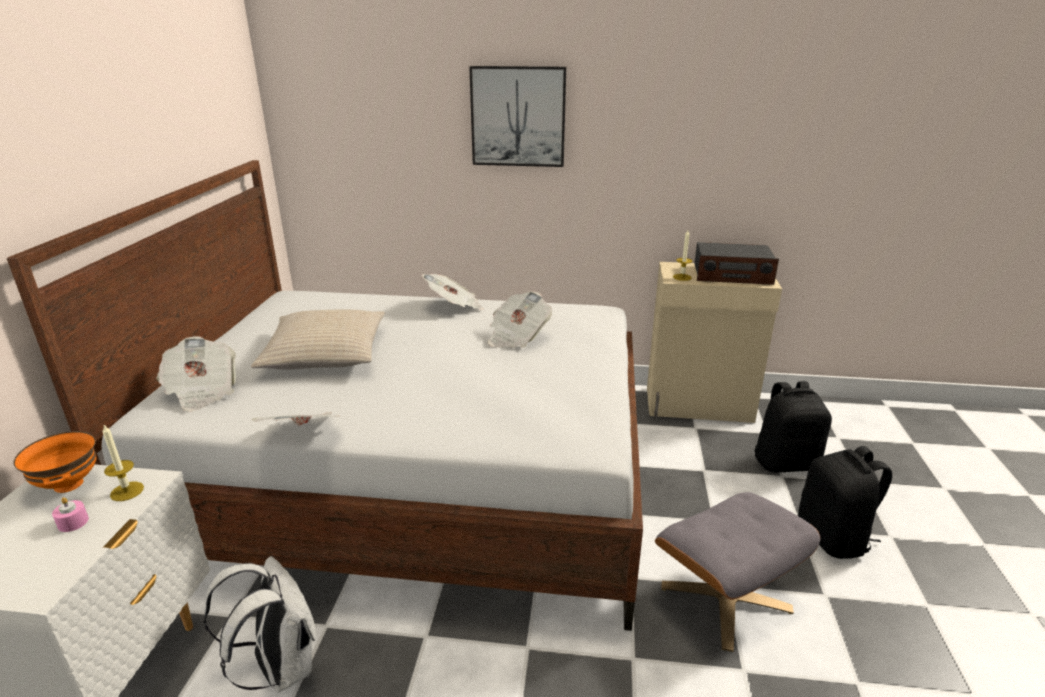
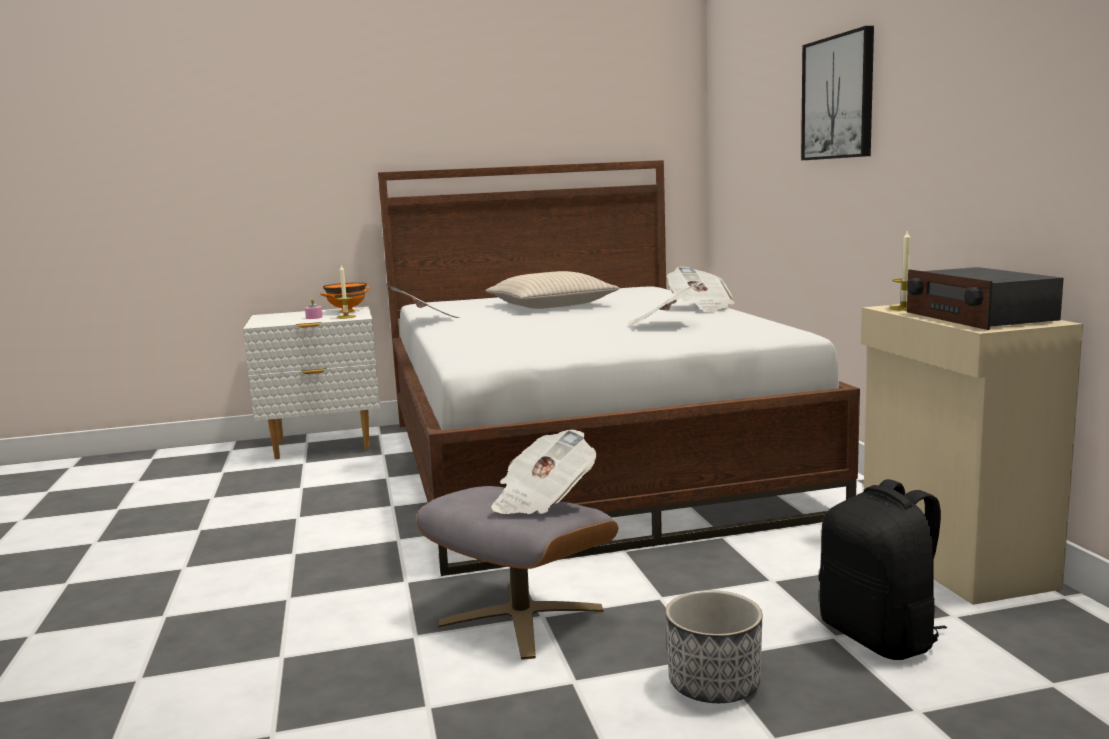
camera: 70 degrees right, 15 degrees down
(202, 391) = (463, 302): newspaper -> newspaper (542, 500)
(280, 667) = (344, 476): white backpack -> none
(833, 537) = (714, 685): black backpack -> planter

